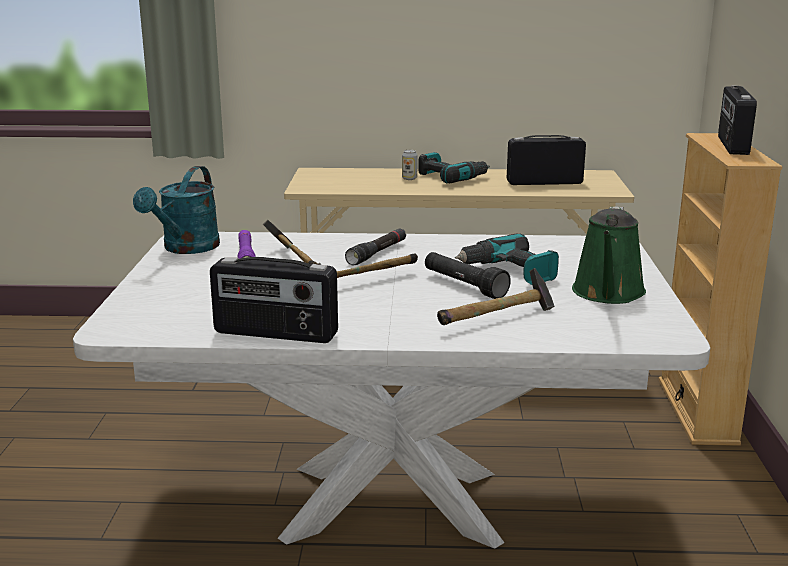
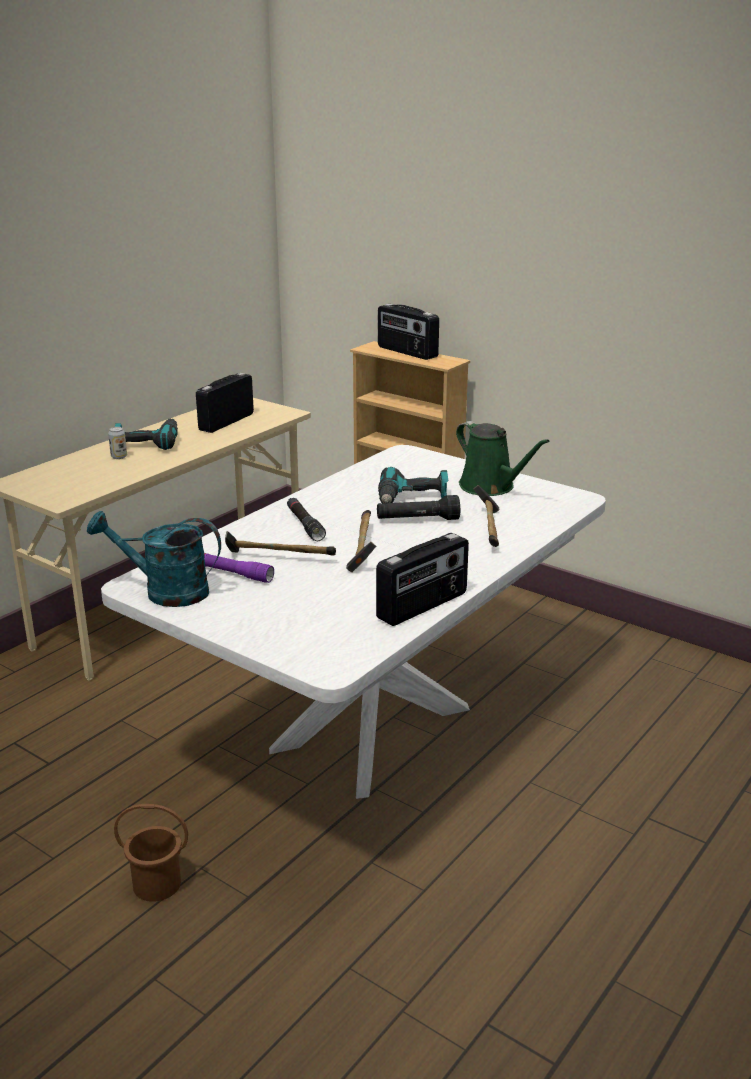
camera: 55 degrees left, 5 degrees up
(88, 490) = (156, 883): none -> brown bucket
(186, 249) = (165, 592): turquoise watering can -> turquoise watering can turned 135 degrees clockwise

